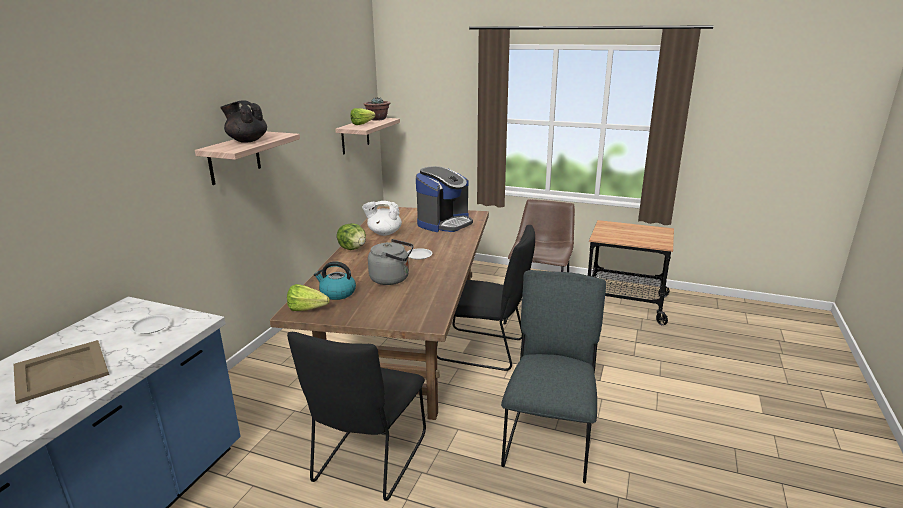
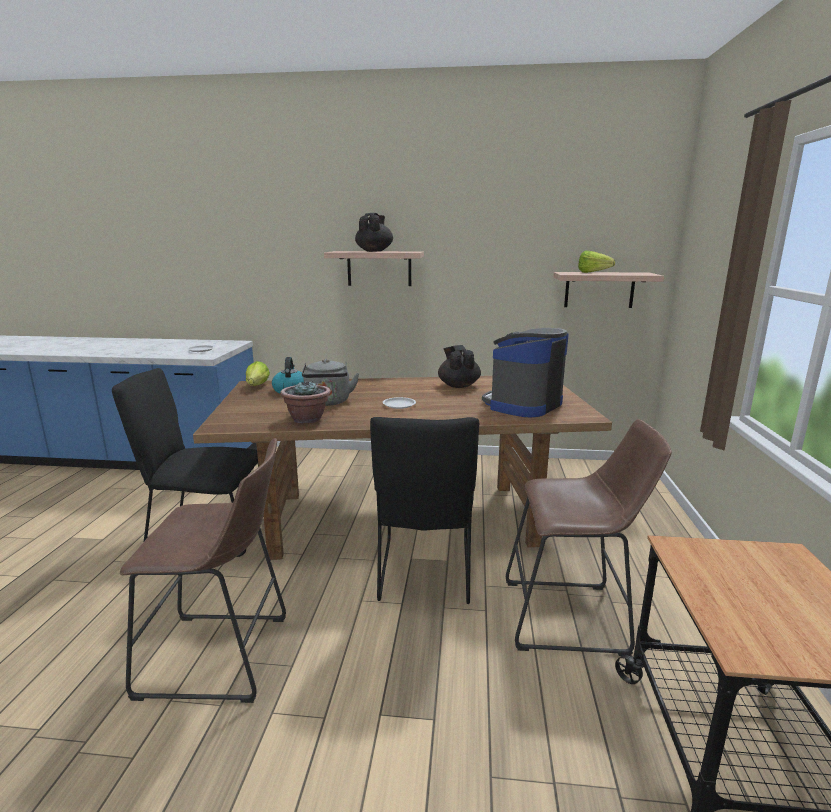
camera: 75 degrees right, 5 degrees down
(60, 370) = (150, 347): beige tray -> none
(353, 248) = (404, 381): lettuce -> none
(377, 119) = (636, 273): potted plant -> potted plant (307, 419)
(384, 233) = (458, 385): white teapot -> black teapot
(444, 223) = (522, 405): coffee machine -> coffee machine turned 105 degrees clockwise
(549, 439) = (223, 657): grey chair -> brown stool

